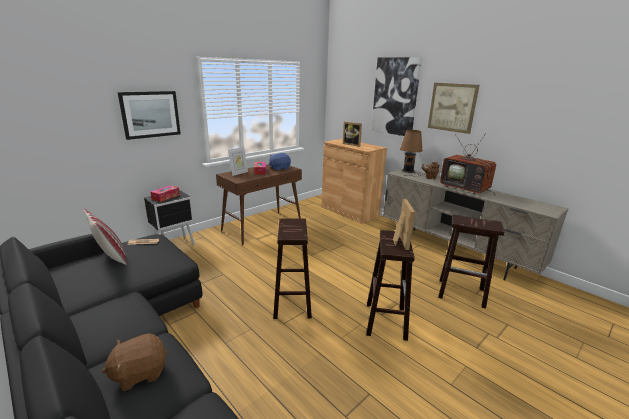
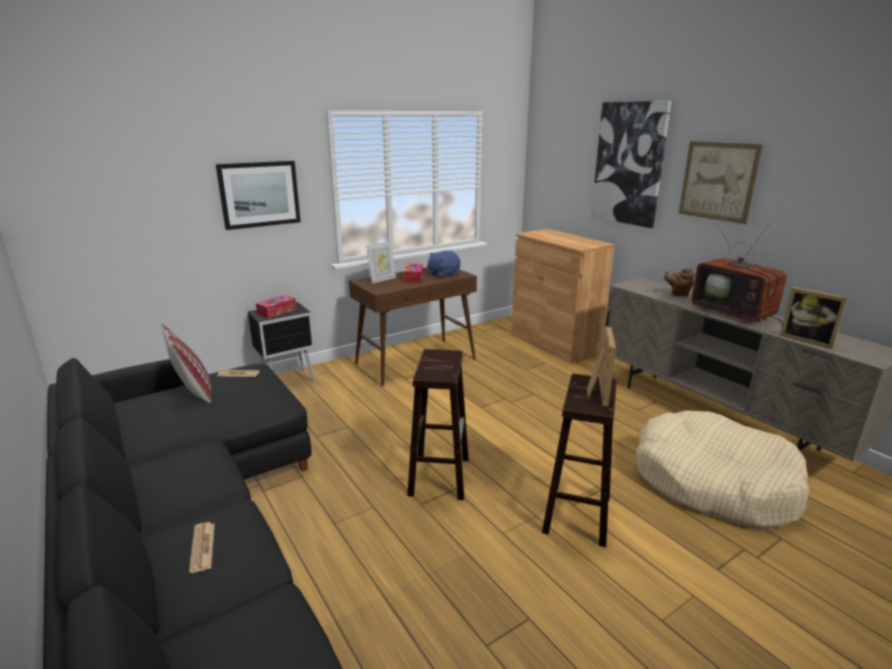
camera: 10 degrees right, 0 degrees up
(140, 373) = (202, 547): brown plush toy -> newspaper
(352, 144) = (560, 239): picture frame -> picture frame (807, 340)
(408, 171) = (646, 283): brown table lamp -> none
(462, 293) = (713, 482): brown stool -> beige dog bed

